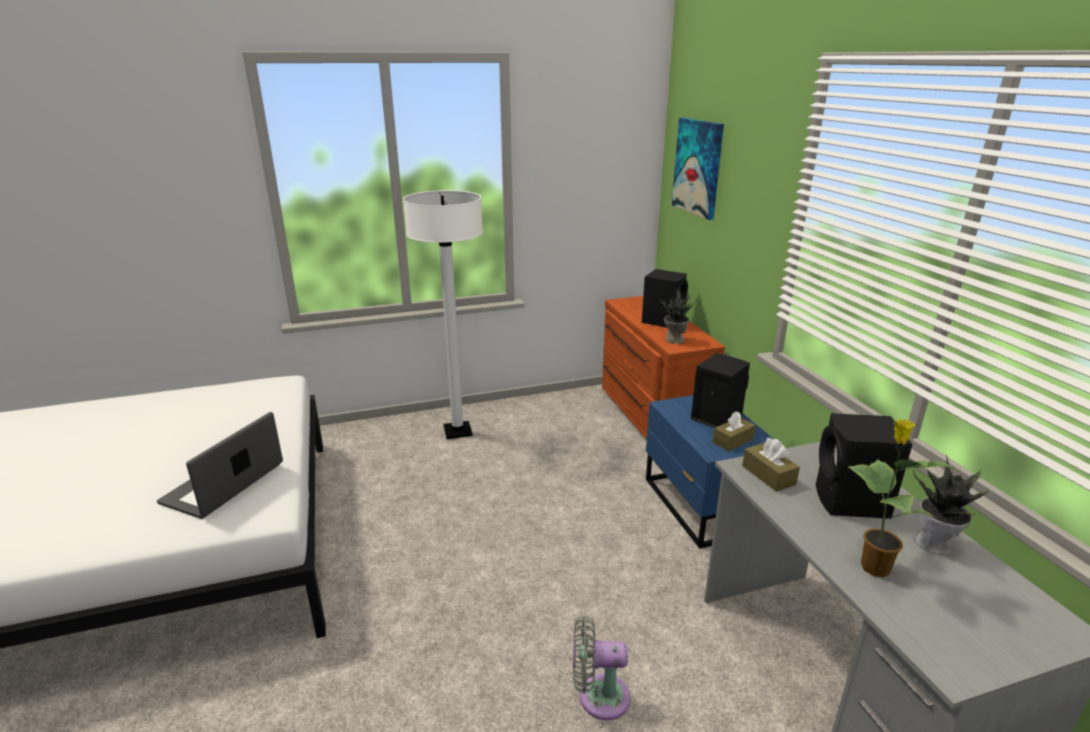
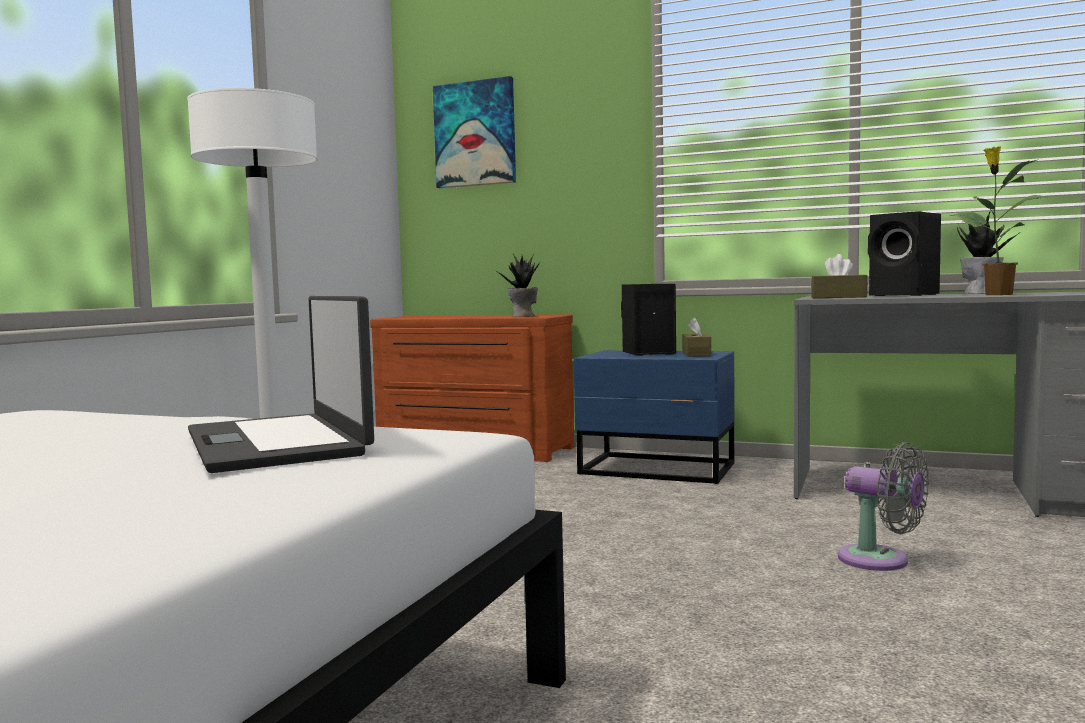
camera: 50 degrees left, 20 degrees down
(598, 696) = (880, 561): grey fan -> grey fan turned 90 degrees counterclockwise
(663, 321) = (475, 316): black speaker -> none

